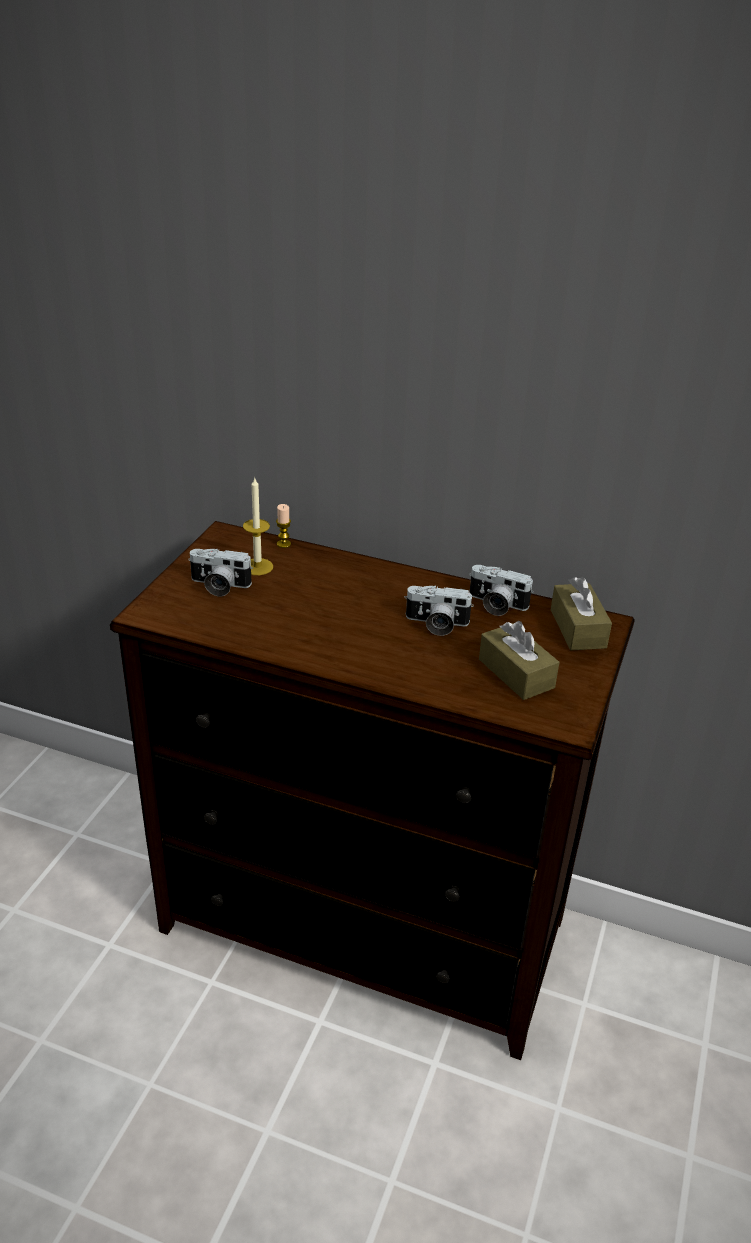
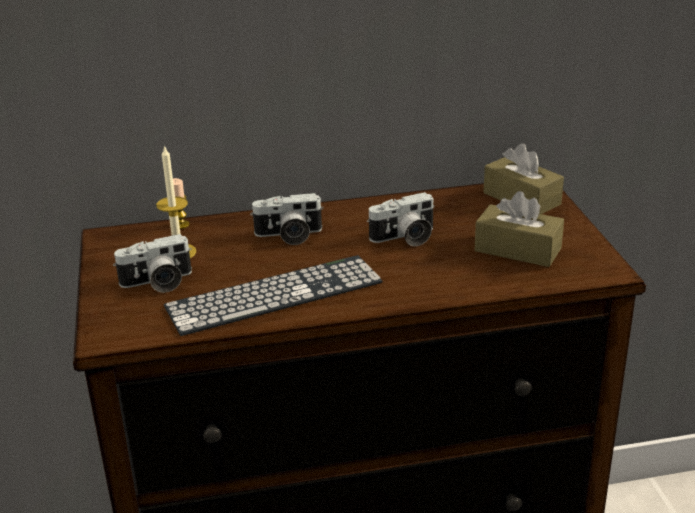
camera: 30 degrees left, 5 degrees down
(286, 630) = (274, 294): none -> keyboard
(496, 605) = (435, 205): camera -> camera (289, 236)

